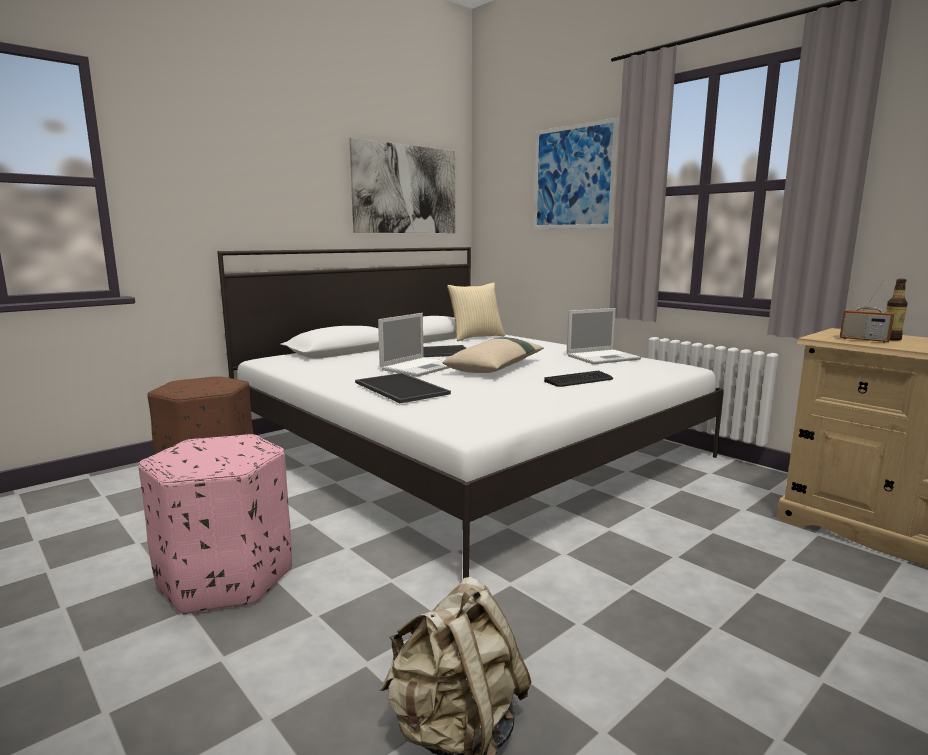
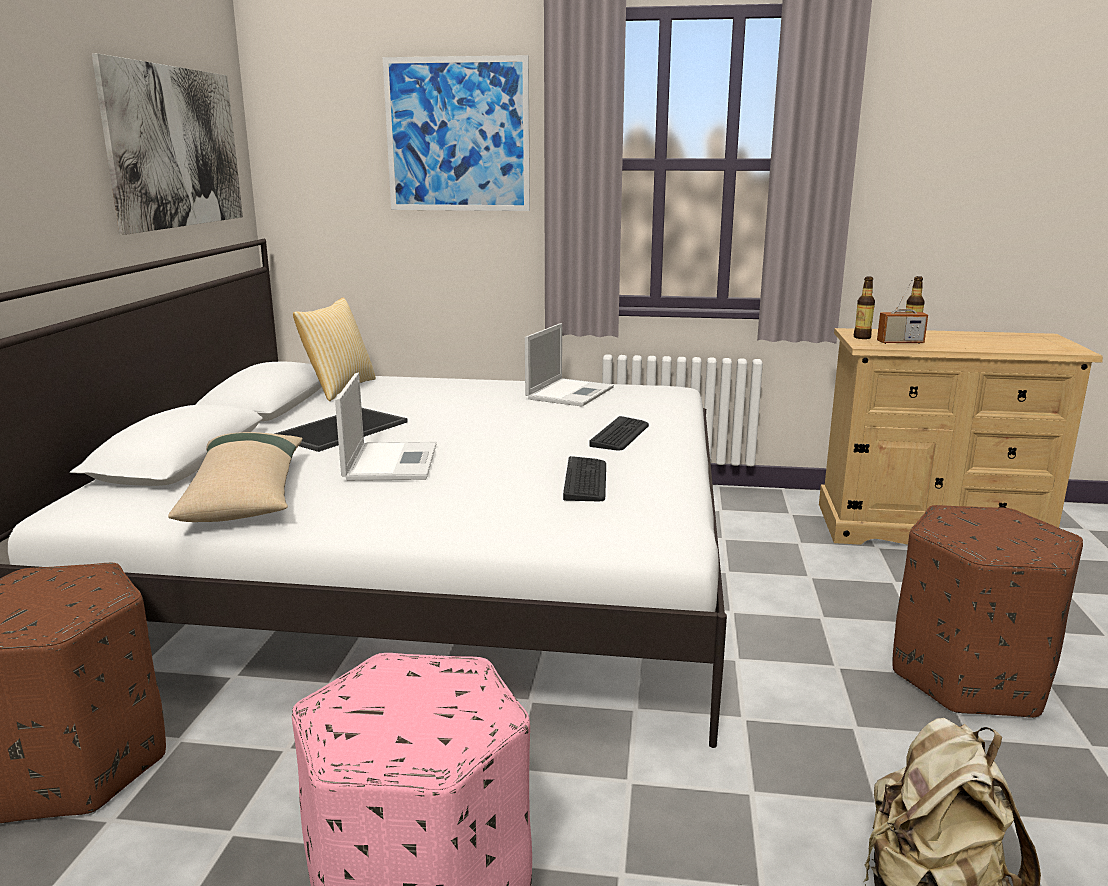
camera: 40 degrees left, 5 degrees up
(403, 388) = (459, 504): tray -> none
(493, 392) = (585, 480): none -> keyboard
(496, 367) = (486, 436): beige pillow -> beige pillow (246, 493)
(744, 642) = (971, 676): none -> brown ottoman
(835, 334) = (862, 337): none -> bottle

